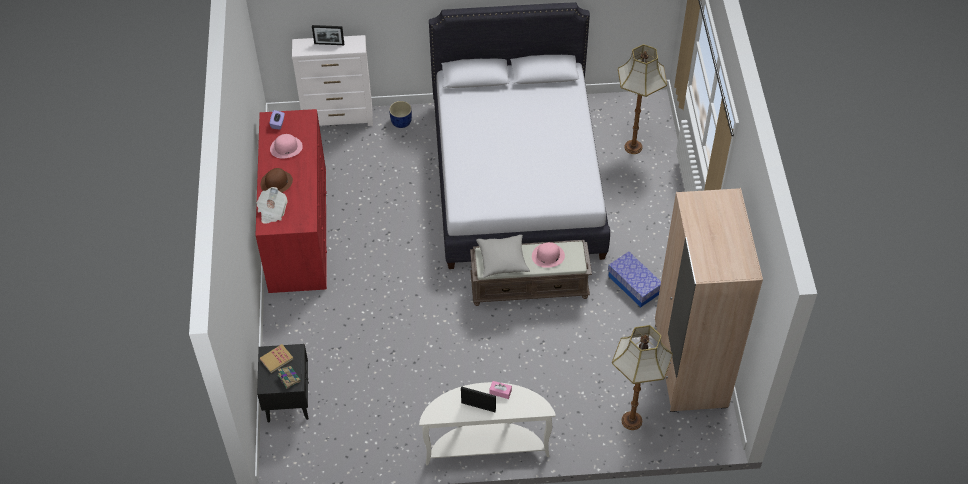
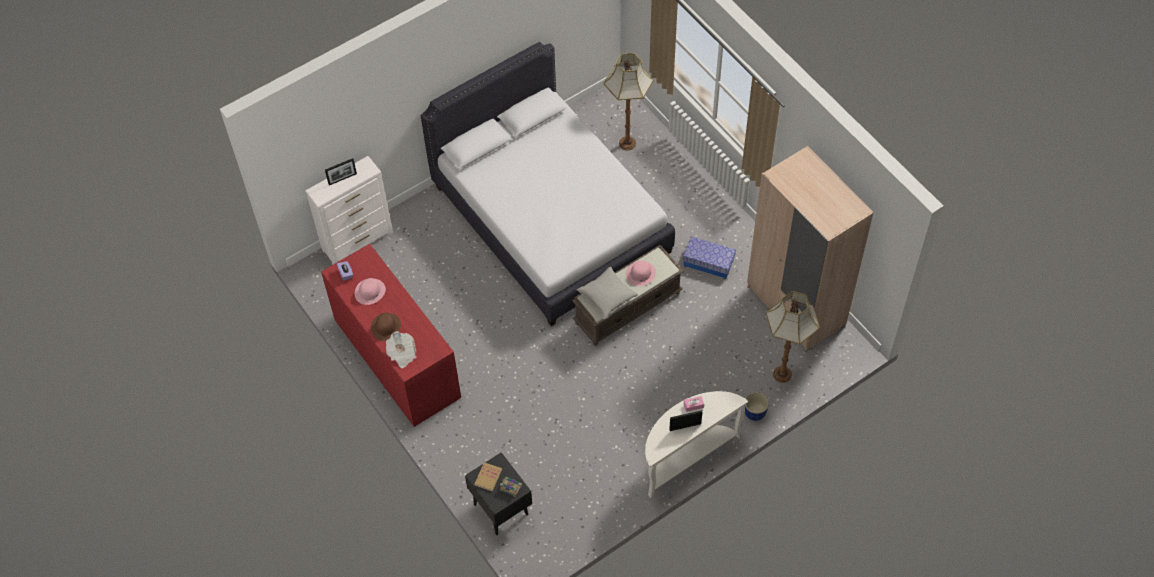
camera: 30 degrees left, 5 degrees up
(401, 122) = (415, 217): blue planter -> blue planter (755, 413)

